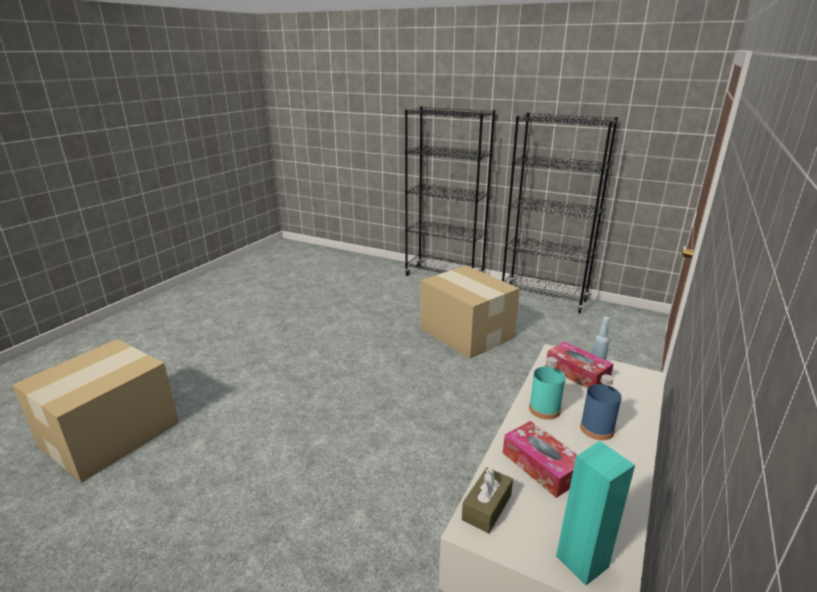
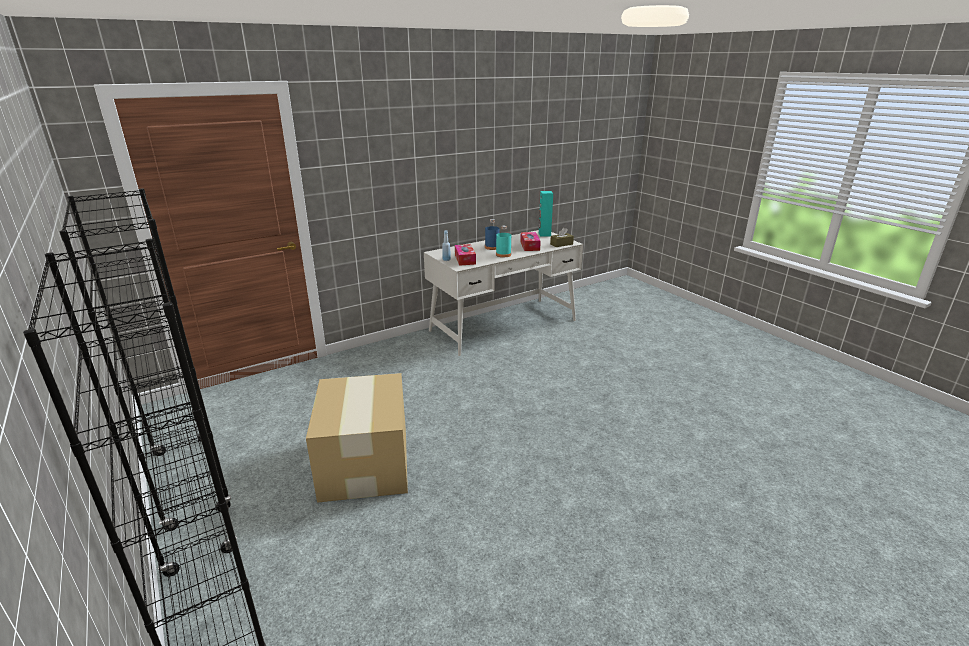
camera: 150 degrees left, 0 degrees up
(108, 434) = (797, 472): cardboard box -> none

